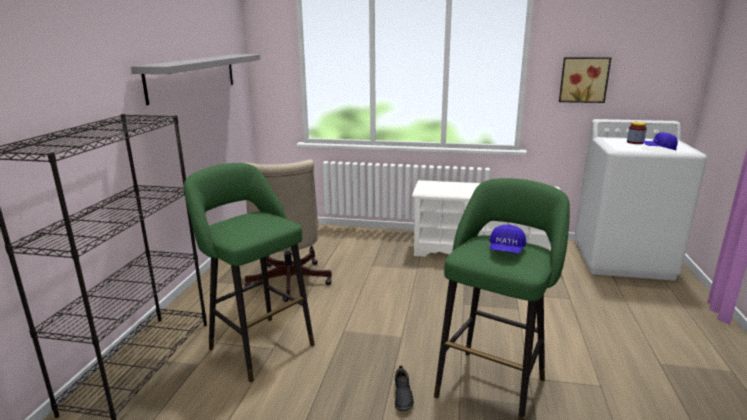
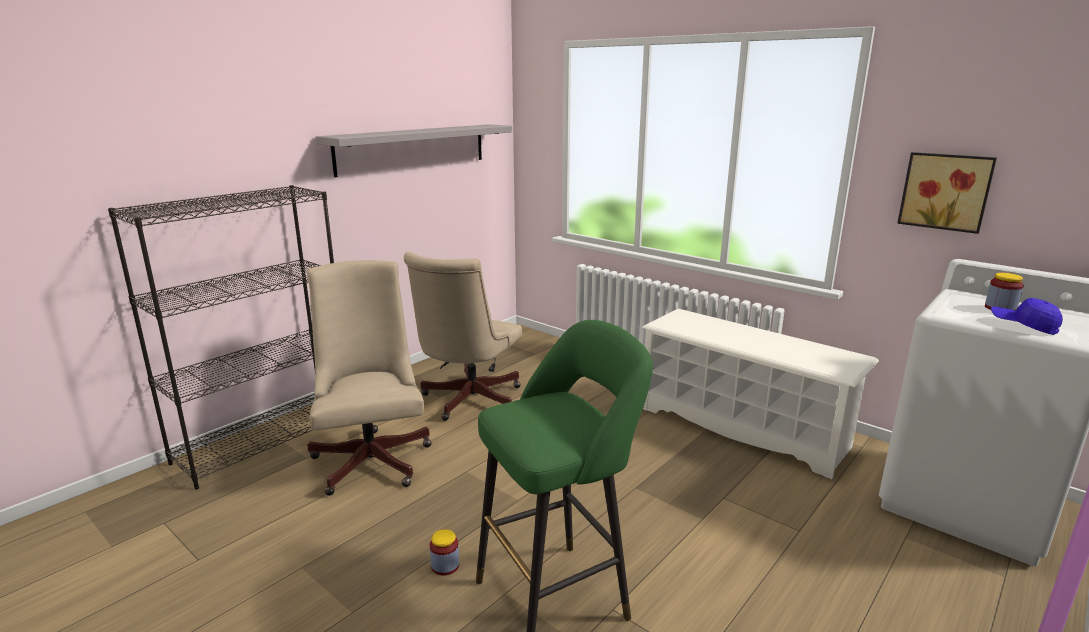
camera: 30 degrees right, 0 degrees up
(258, 344) = (373, 457): green stool -> beige office chair
(402, 396) = (445, 565): black shoe -> jar
(506, 250) = (554, 418): blue cap -> none

